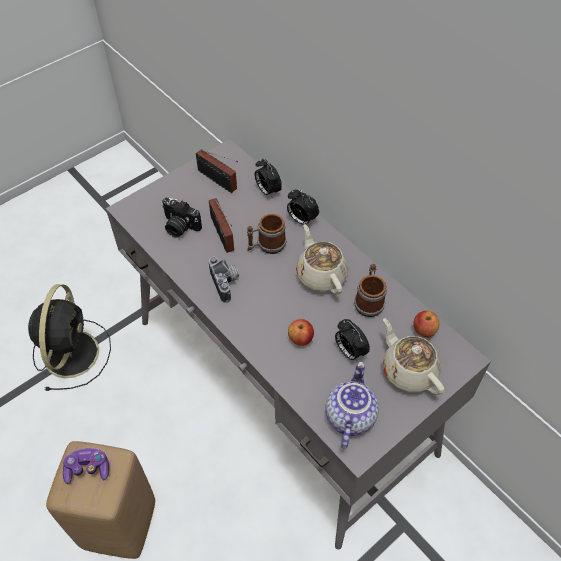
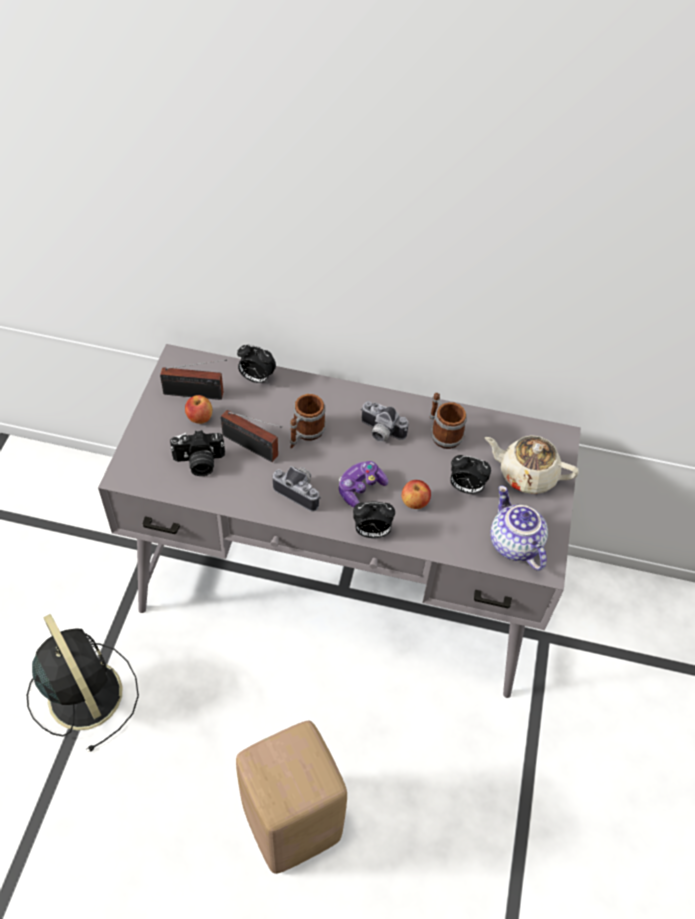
camera: 40 degrees left, 0 degrees up
(88, 469) = (283, 765): game controller -> game controller (360, 488)
(301, 220) = (315, 390): alarm clock -> alarm clock (371, 532)
(321, 274) = (380, 432): beige teapot -> camera
(424, 331) = (509, 432): apple -> apple (199, 418)

